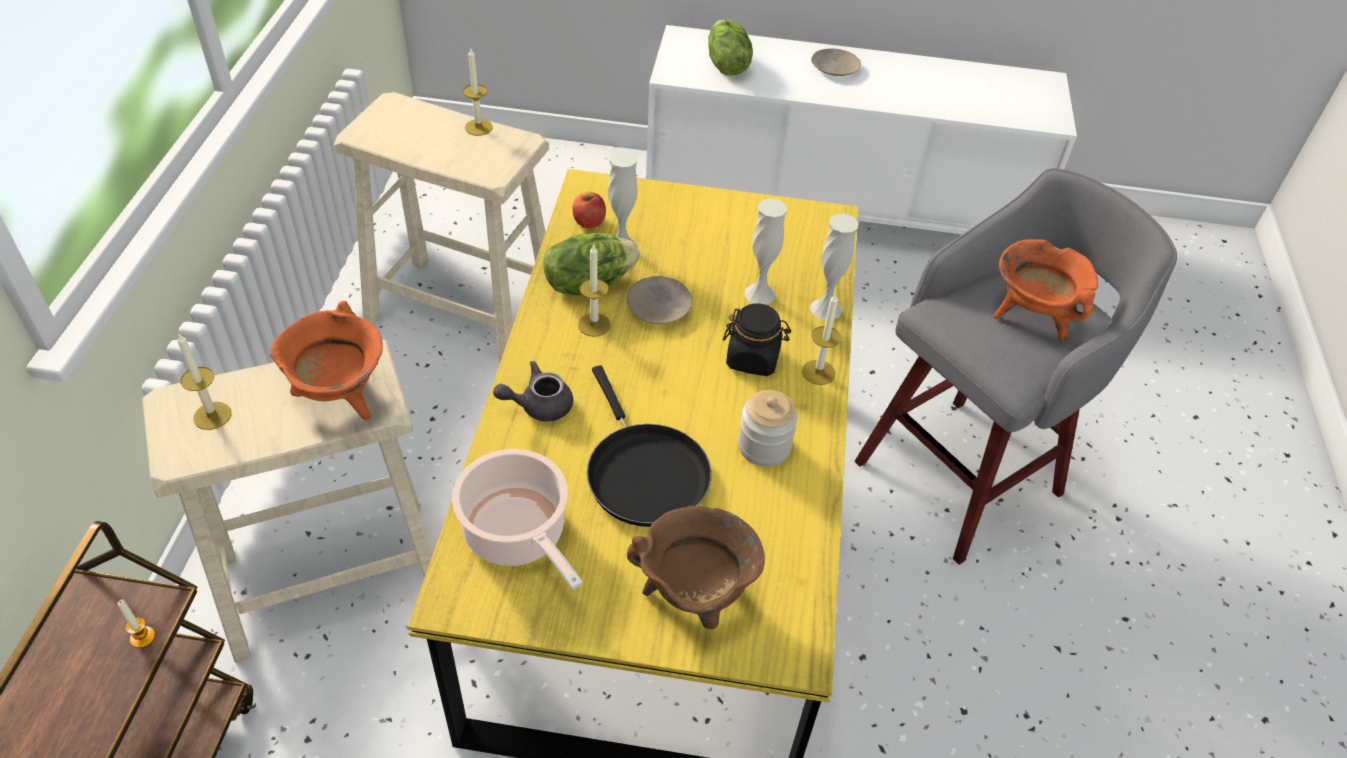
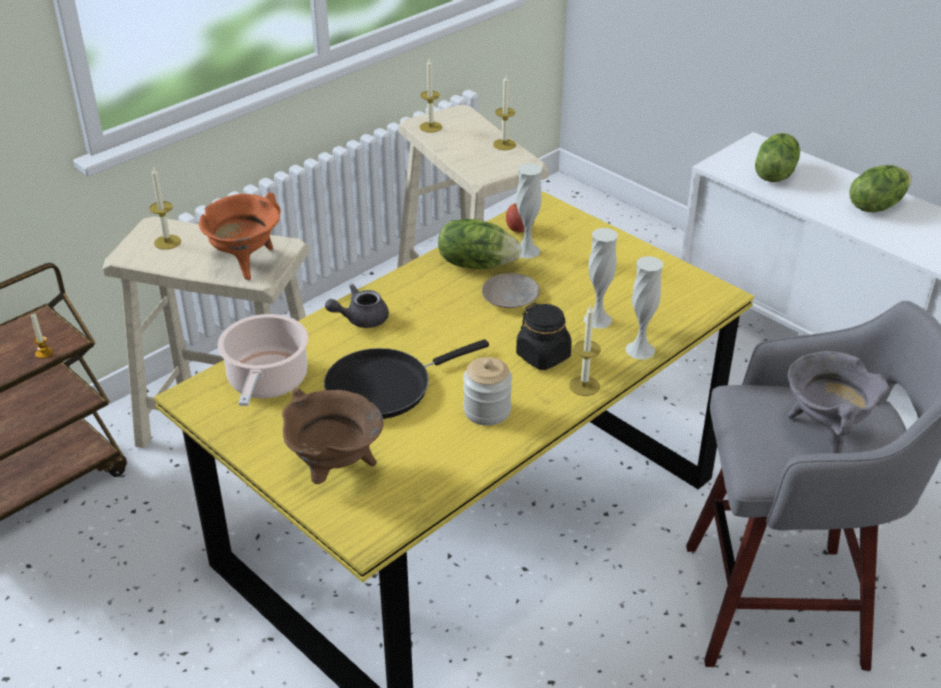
camera: 40 degrees right, 10 degrees down
(538, 405) = (360, 319): grey teapot -> grey teapot turned 45 degrees counterclockwise
(594, 325) = (451, 289): candle -> candle (430, 127)
(644, 472) = (385, 386): black frying pan -> black frying pan turned 45 degrees clockwise
(834, 68) = (876, 205): beige plate -> lettuce
(1031, 318) = (825, 431): orange cooking pot -> grey cooking pot

